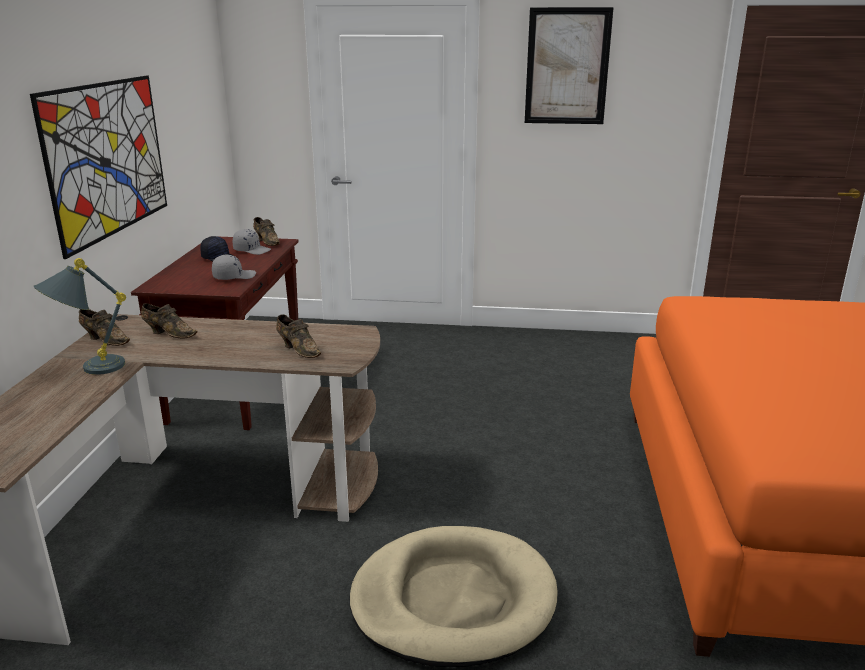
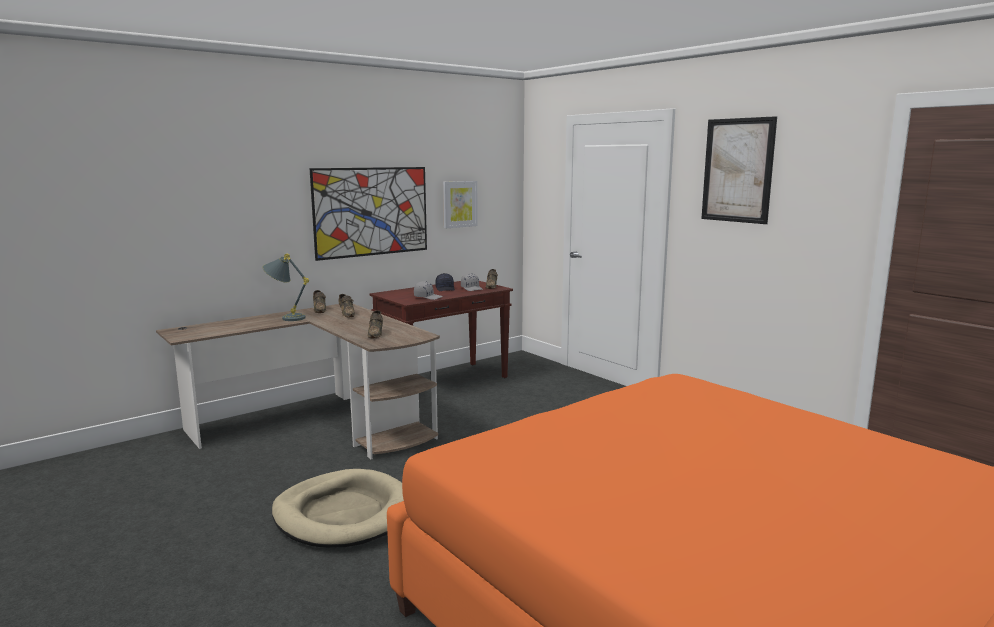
camera: 45 degrees right, 10 degrees down
(183, 129) = (459, 204): none -> picture

